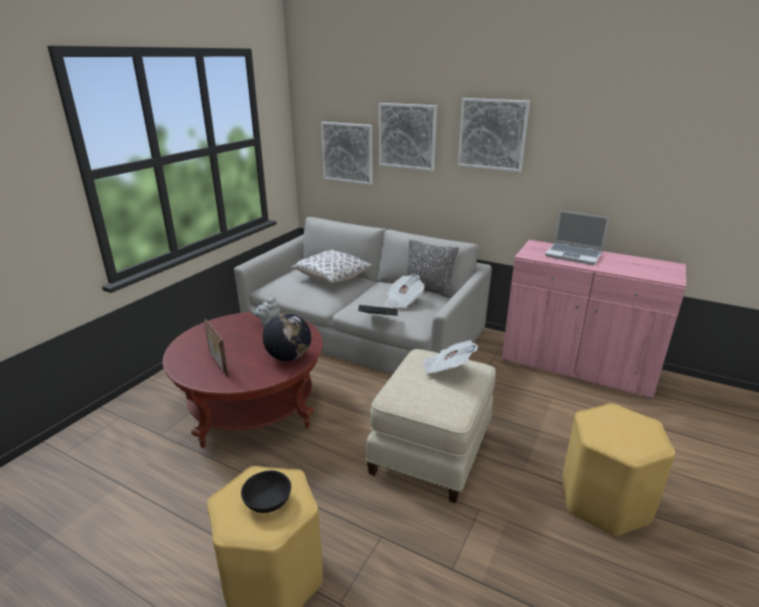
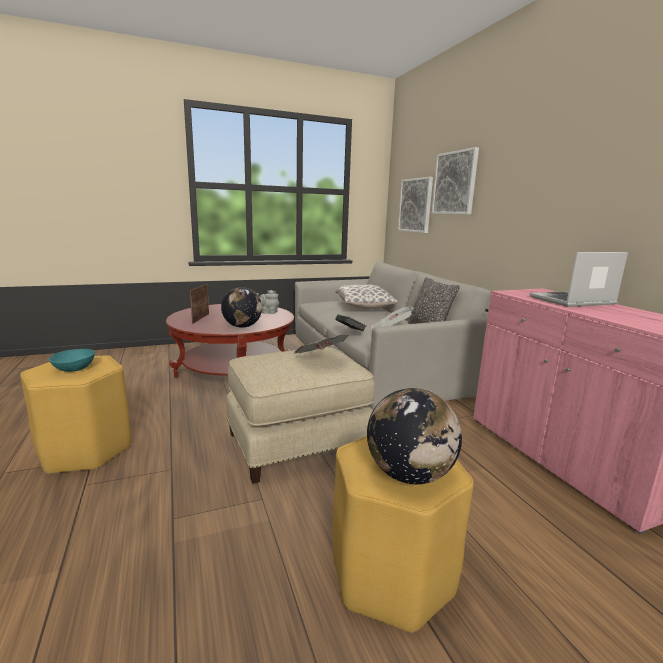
camera: 40 degrees right, 10 degrees down
(267, 501) = (75, 368): black bowl -> turquoise bowl
(492, 134) = (521, 168): picture -> none
(574, 255) = (572, 301): laptop -> laptop turned 90 degrees clockwise
(640, 437) = (409, 475): none -> globe

